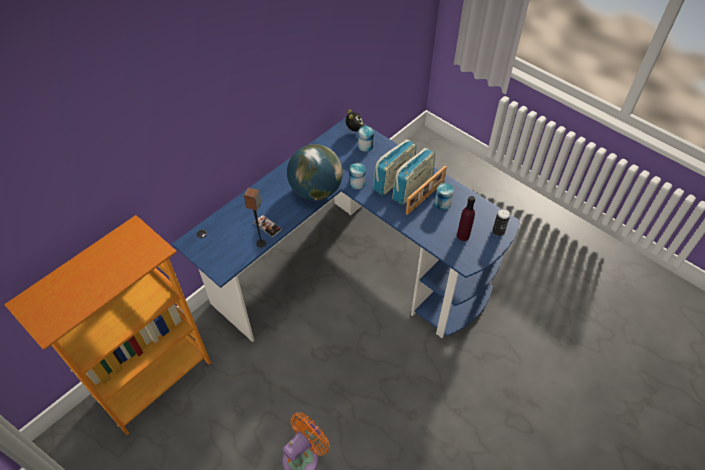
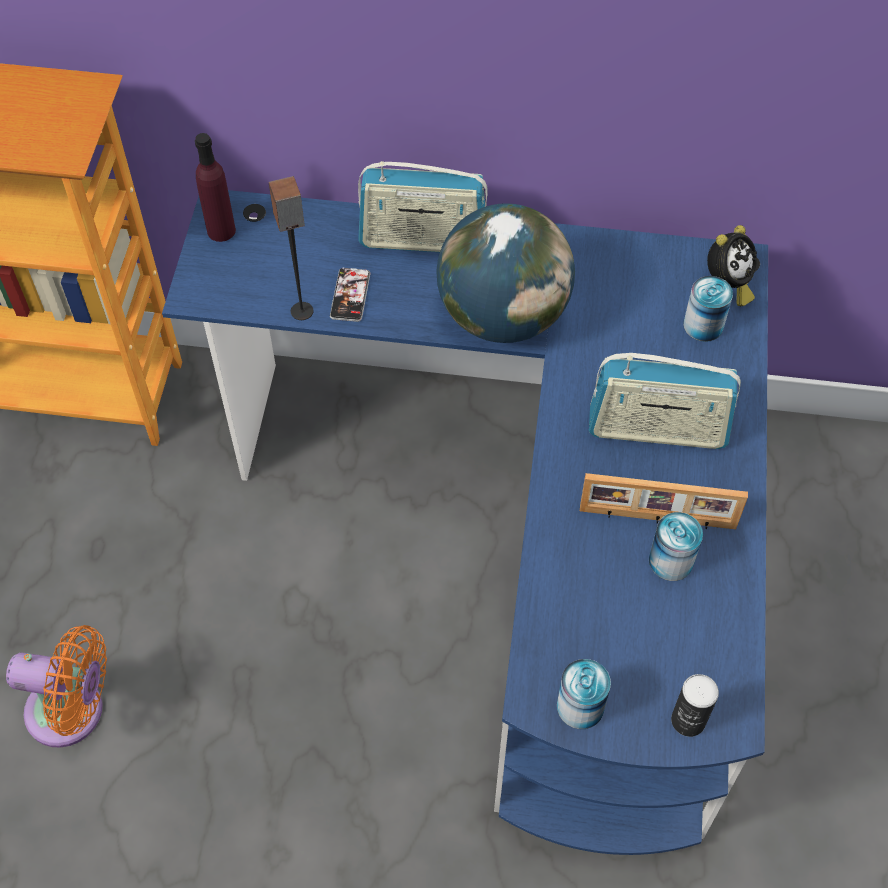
camera: 55 degrees right, 5 degrees up
(357, 183) = (585, 372): can -> can (580, 706)
(412, 188) = (664, 478): radio -> radio (423, 240)
(463, 235) = (612, 652): purple bottle -> purple bottle (221, 230)

